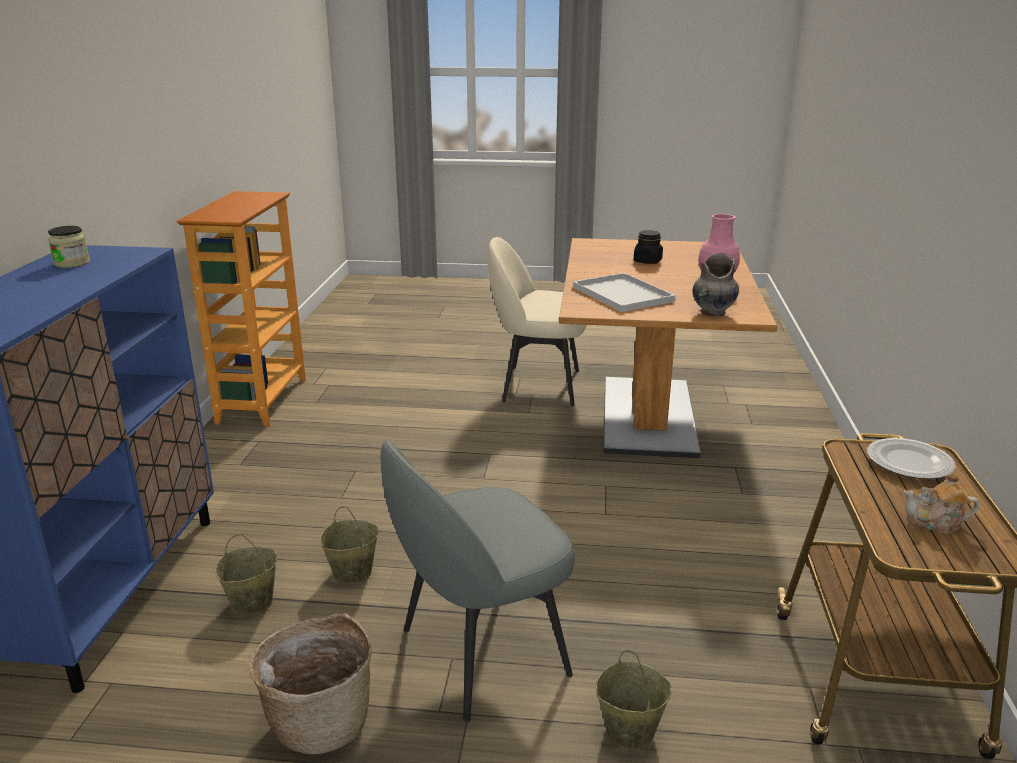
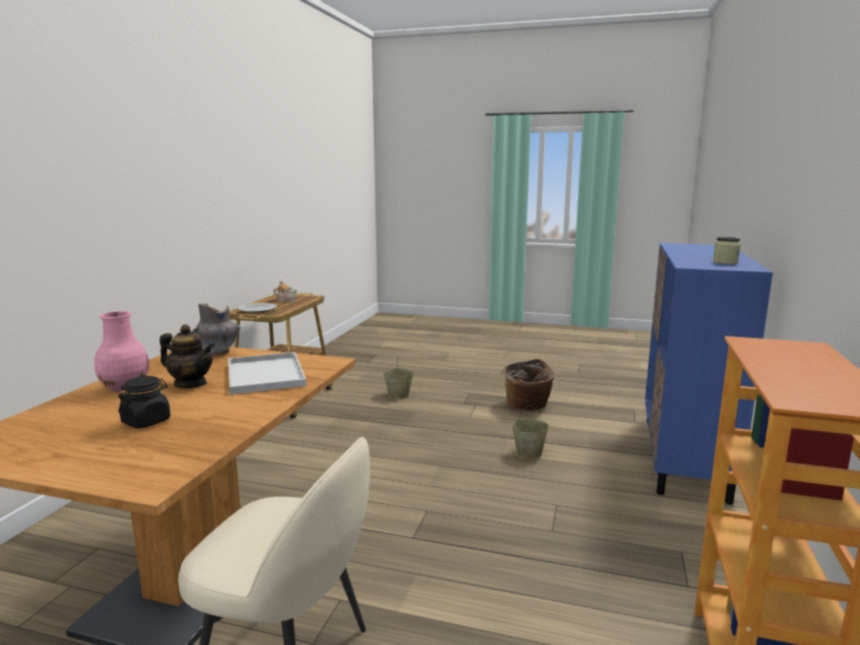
camera: 170 degrees left, 10 degrees down
(251, 603) = (586, 444): beige bucket -> none
(479, 653) = (454, 418): grey chair -> none
(671, 283) = (190, 384): none -> teapot

